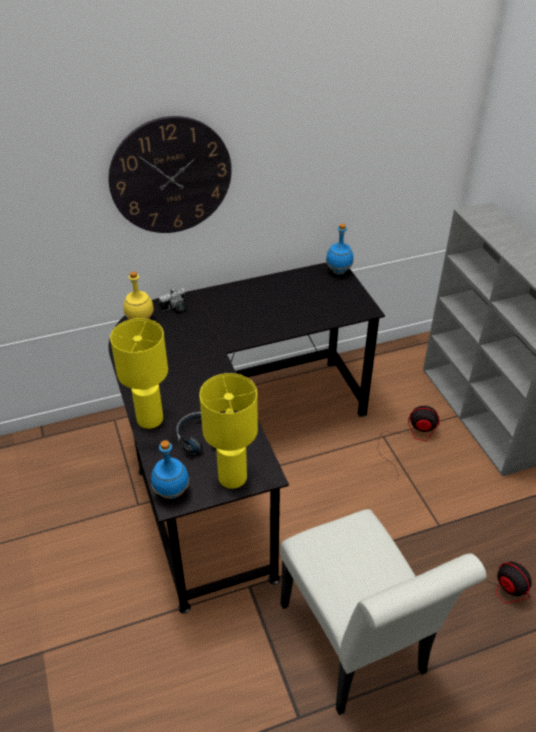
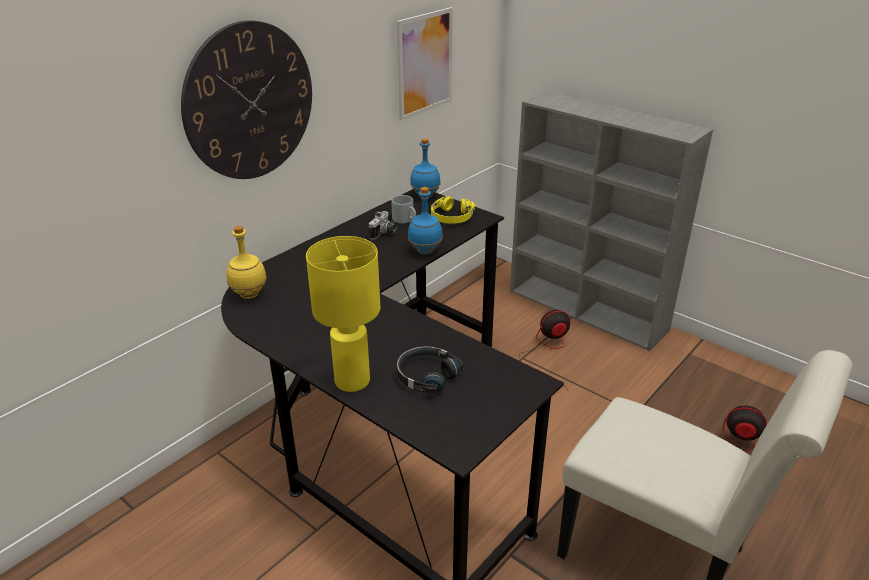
camera: 30 degrees left, 10 degrees down
(171, 492) = (448, 441): blue bottle -> blue bottle (424, 251)
(176, 308) = (281, 271): camera -> camera (384, 233)
(232, 477) = (500, 400): yellow table lamp -> none
(302, 290) = (405, 219): none -> grey mug
(340, 300) = (451, 217): none -> yellow headphones
(365, 155) = (425, 63): none -> picture

